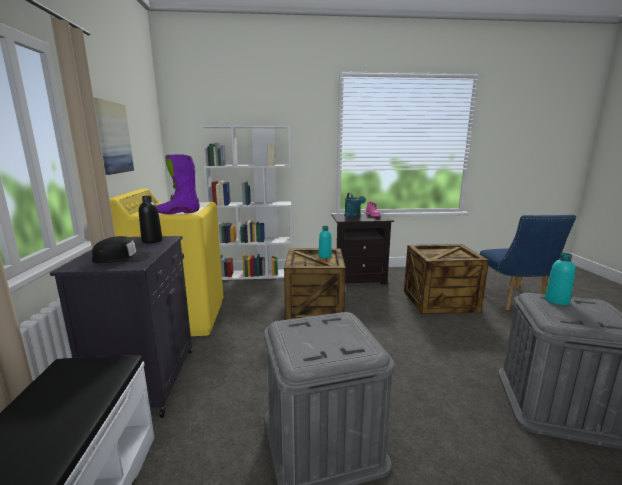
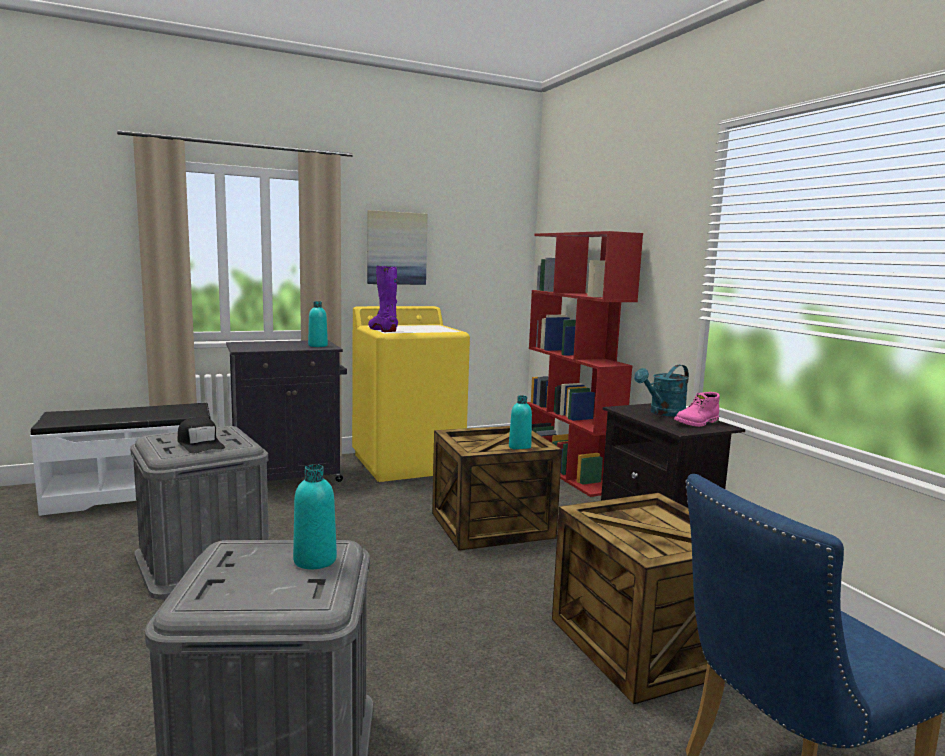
camera: 70 degrees right, 5 degrees down
(123, 258) = (260, 346): black cap -> black cap (200, 444)
(152, 241) = (318, 345): black bottle -> turquoise bottle
(254, 274) = (570, 473): white bookcase -> red bookcase

